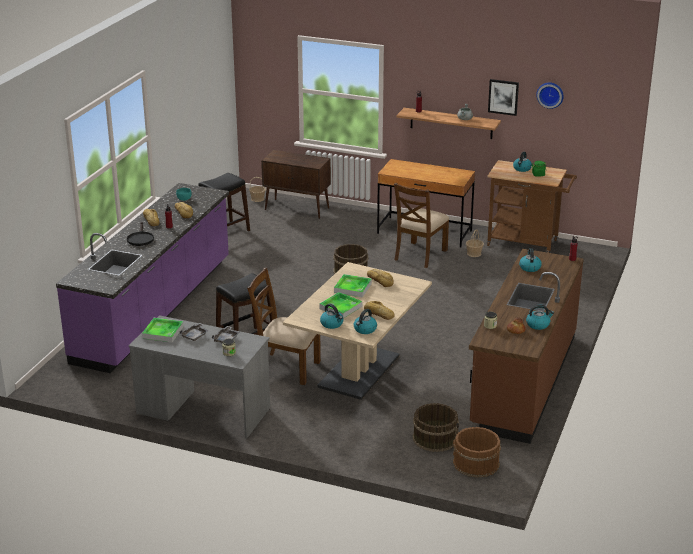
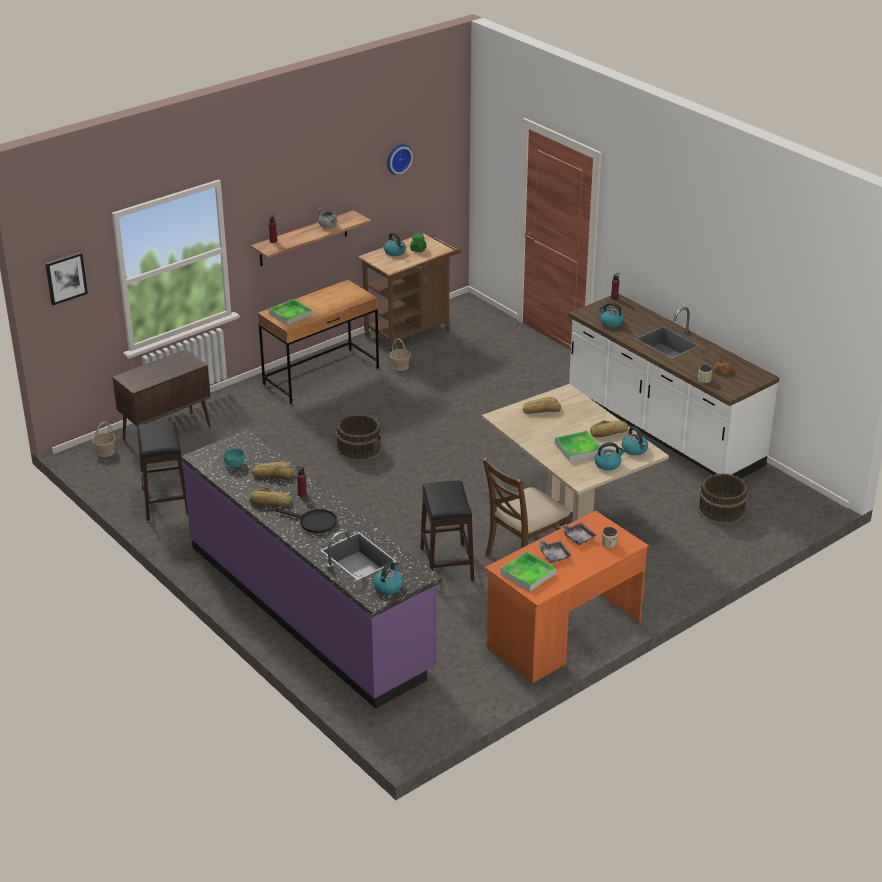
camera: 60 degrees left, 5 degrees up
(203, 411) = (564, 634): grey desk -> orange desk
(352, 288) = (542, 429): tray -> tray (290, 314)
(420, 255) = (368, 396): brown chair -> none
(476, 463) = (777, 503): brown bucket -> none
(503, 97) = (353, 182): picture -> picture (66, 278)
(523, 380) = (663, 430): brown counter -> white counter
(538, 324) = (721, 356): kettle -> kettle (388, 586)

